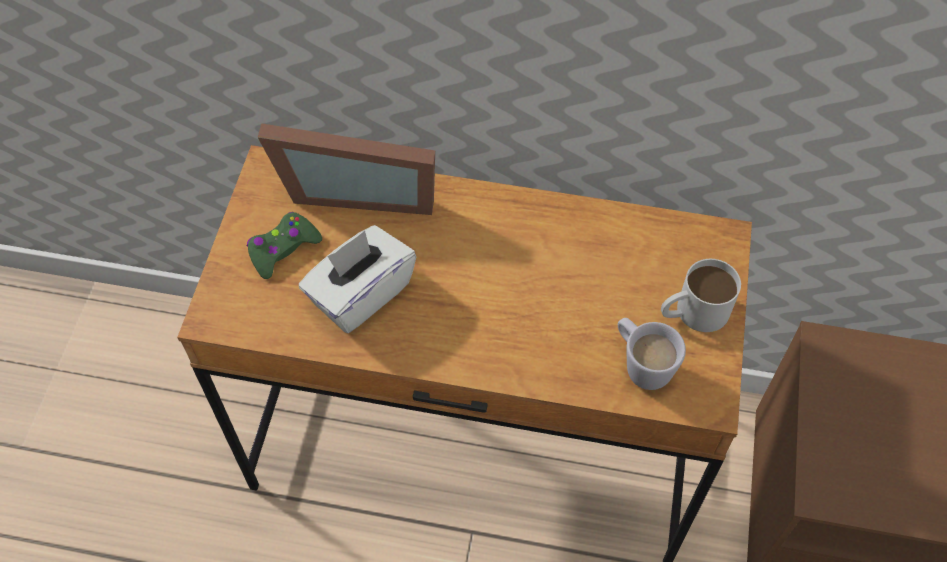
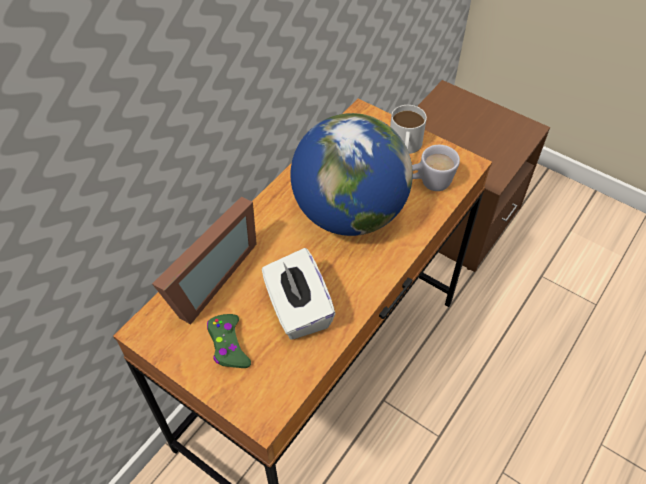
camera: 65 degrees left, 5 degrees down
(533, 291) = (349, 213): none -> globe

